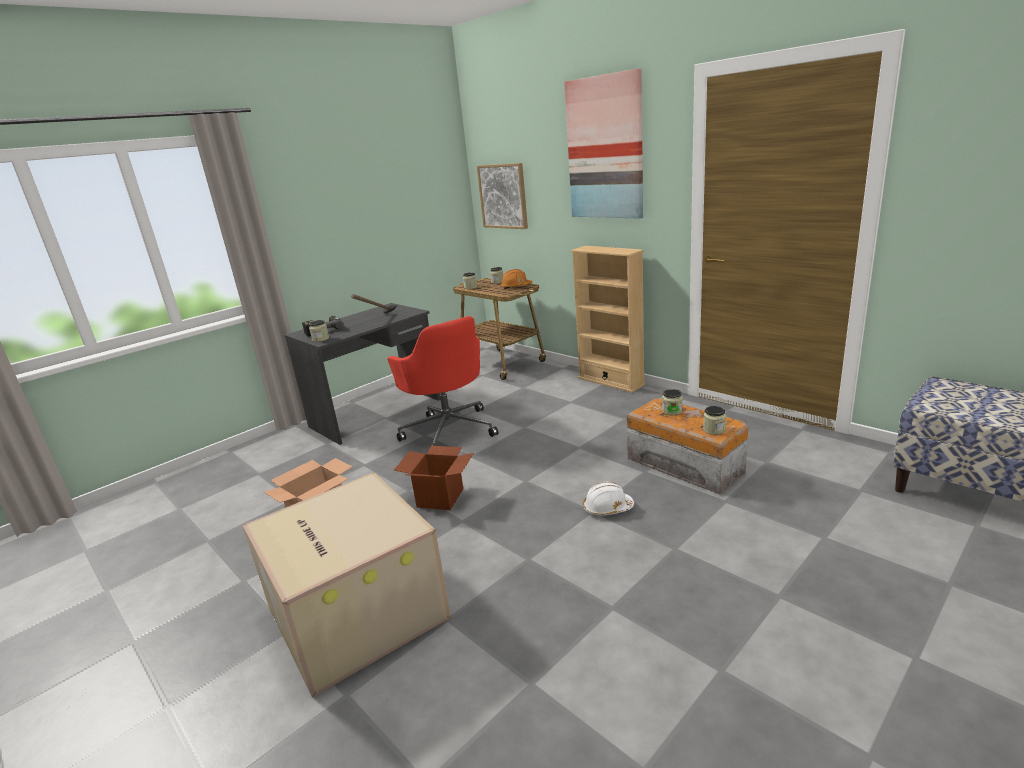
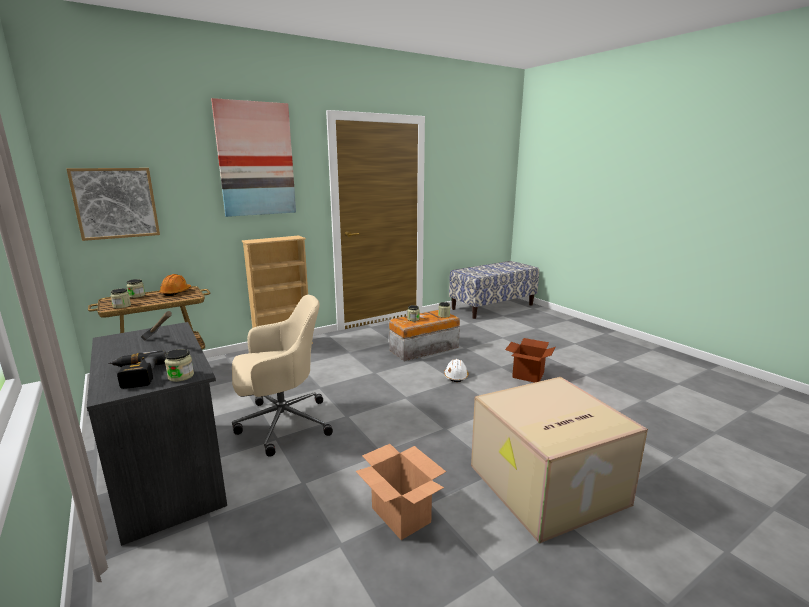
camera: 80 degrees left, 5 degrees down
(440, 498) = (405, 436): cardboard box -> cardboard box (528, 375)
(449, 430) = (281, 423): red office chair -> beige office chair

